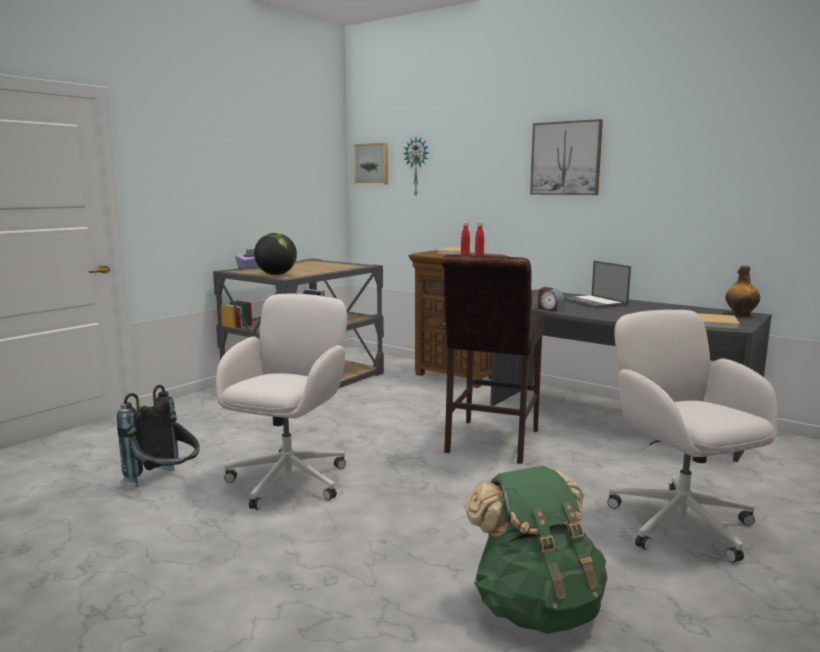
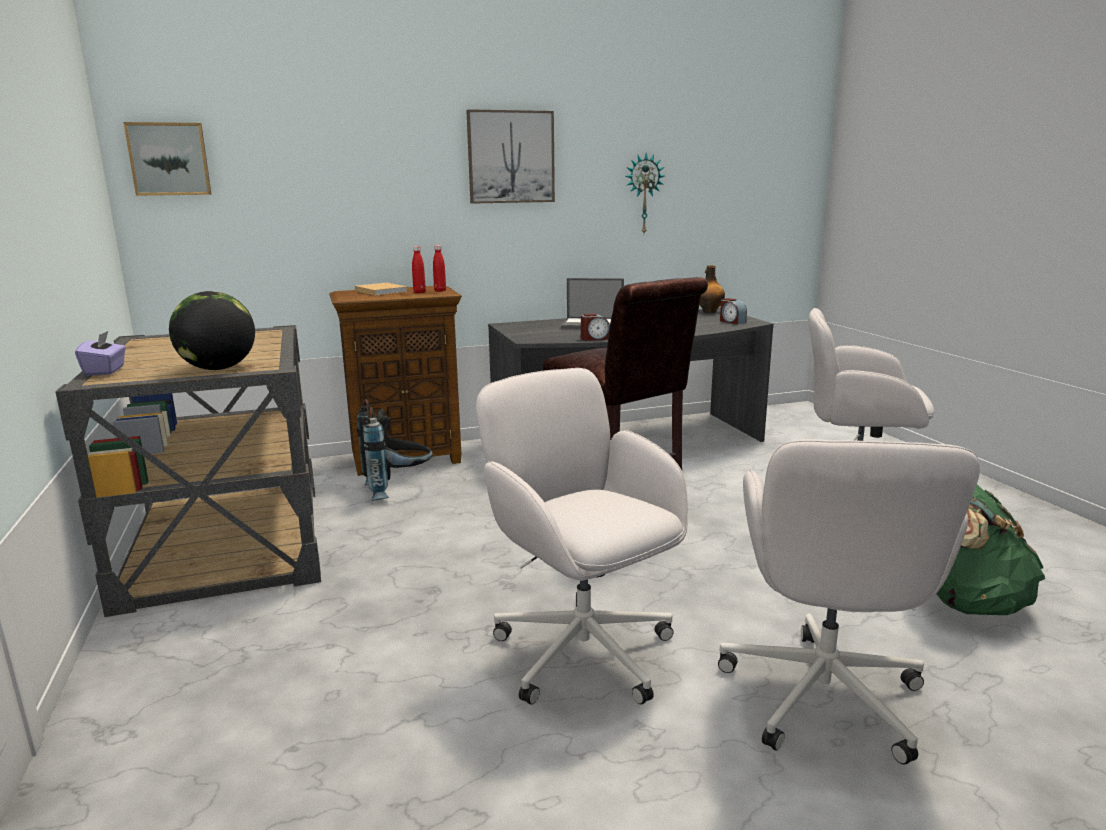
camera: 55 degrees left, 5 degrees up
(166, 483) = (468, 769): black backpack -> black backpack (397, 489)
(311, 563) = (821, 696): none -> white office chair
(417, 166) = (272, 165): wall clock -> wall clock (643, 194)
(717, 323) = (732, 321): beige book -> alarm clock

